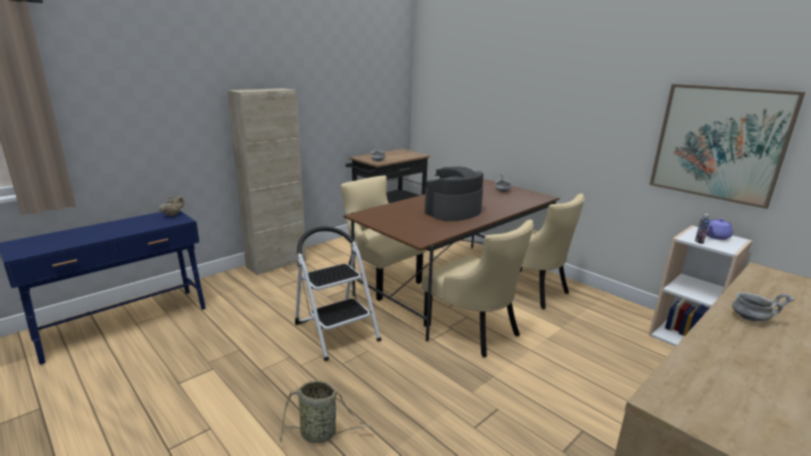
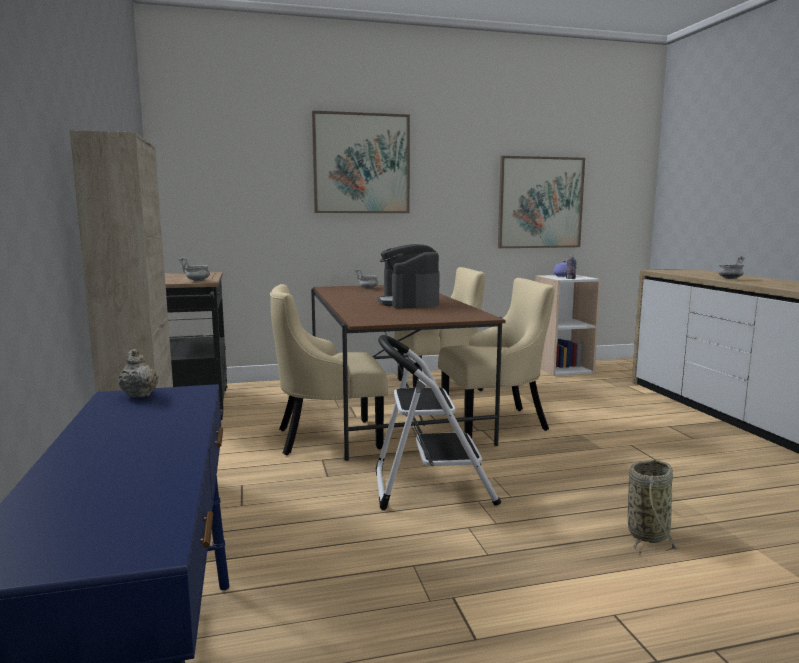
camera: 60 degrees left, 10 degrees down
(532, 85) = (361, 164): none -> picture

